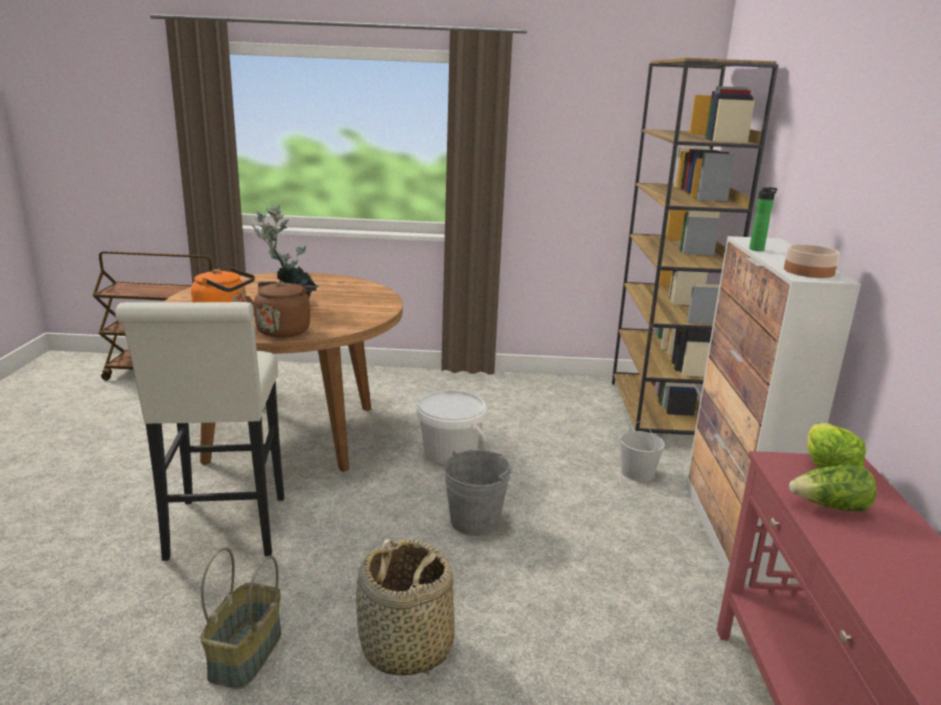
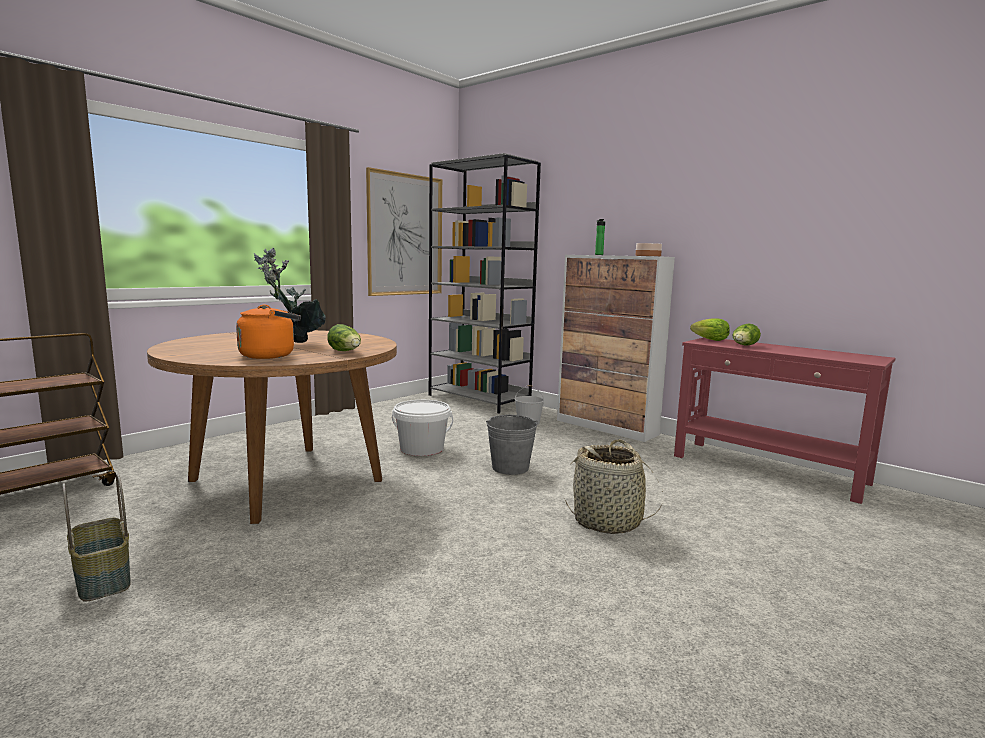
camera: 50 degrees left, 10 degrees down
(224, 533) = (387, 541): white stool -> none
(246, 655) = (556, 571): basket -> basket (104, 578)
(284, 330) = (346, 352): brown kettle -> lettuce
(606, 165) = (405, 235): none -> picture
(657, 412) = (479, 399): brown bookcase -> grey bookcase

